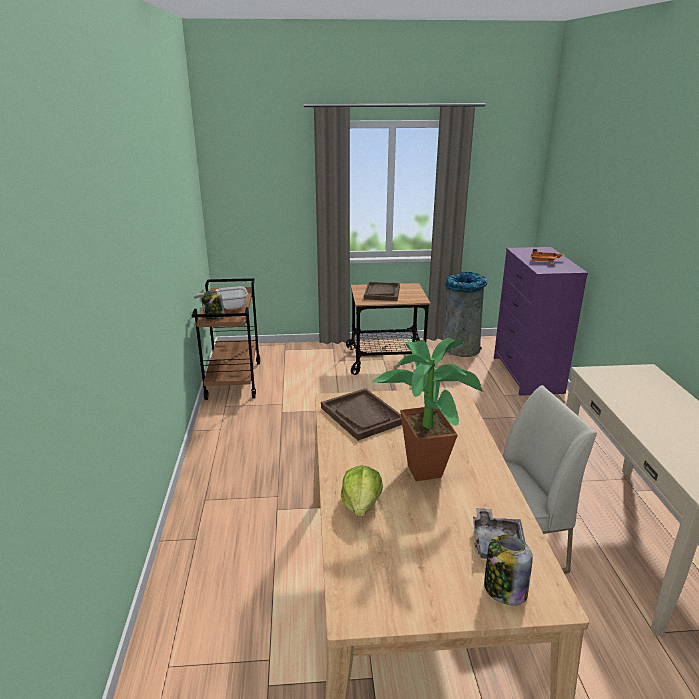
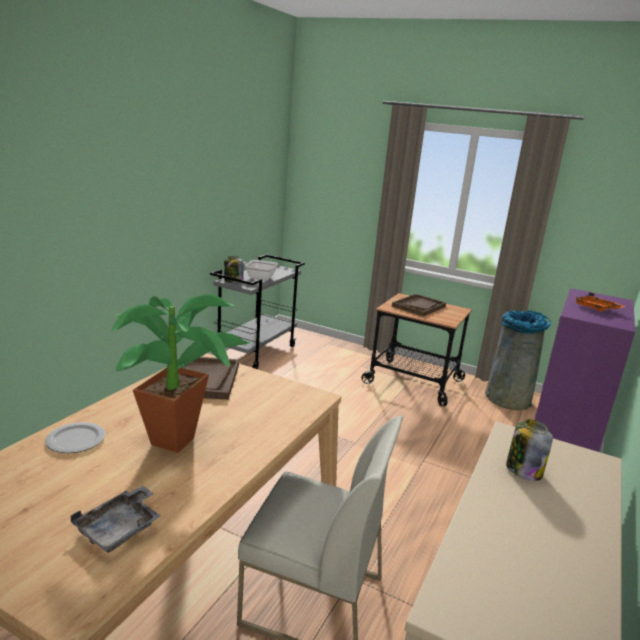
camera: 30 degrees right, 5 degrees down
(233, 380) = (256, 351): brown cart -> grey cart
(361, 504) = (77, 440): lettuce -> plate
(504, 589) = (50, 568): jar -> jar (523, 470)

